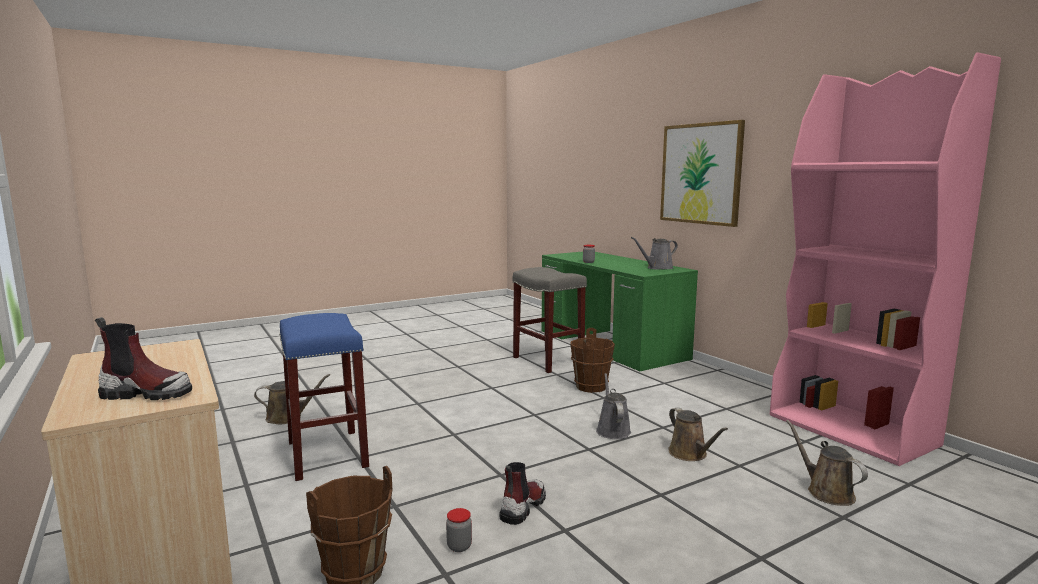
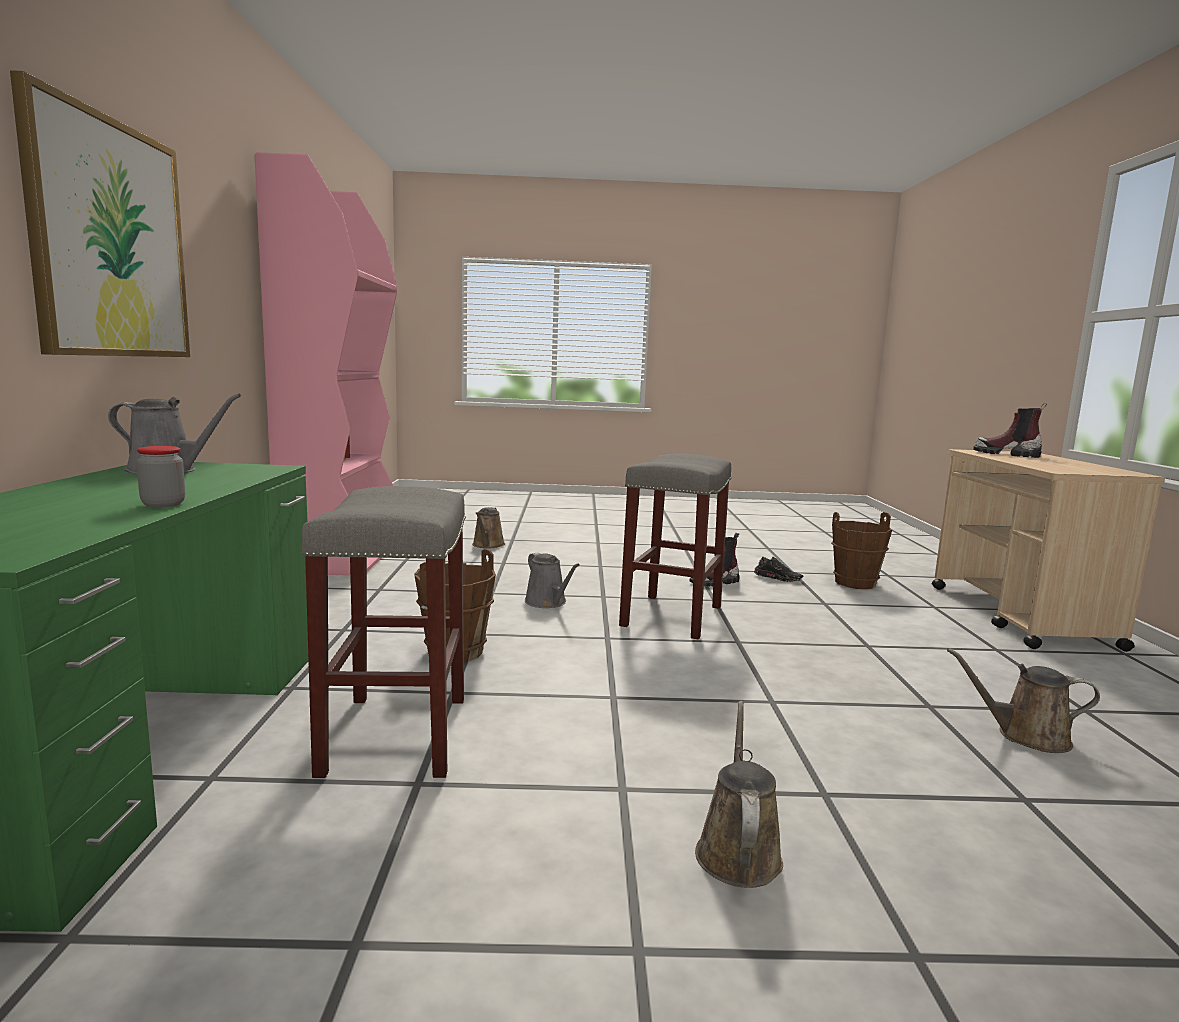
camera: 150 degrees left, 0 degrees up
(326, 453) = (914, 659): blue stool -> none
(459, 546) = (778, 578): jar -> black shoe
(515, 443) = (672, 616): none -> grey stool
(612, 430) = (548, 602): grey watering can -> grey watering can turned 60 degrees counterclockwise
(690, 454) = (522, 574): brown watering can -> brown watering can (737, 851)

